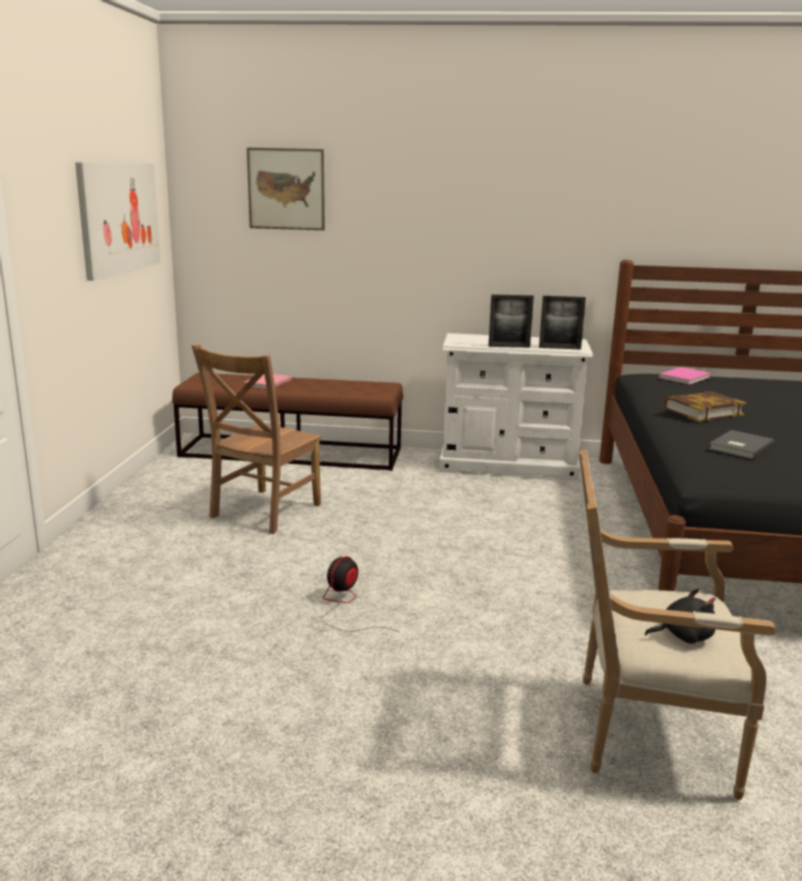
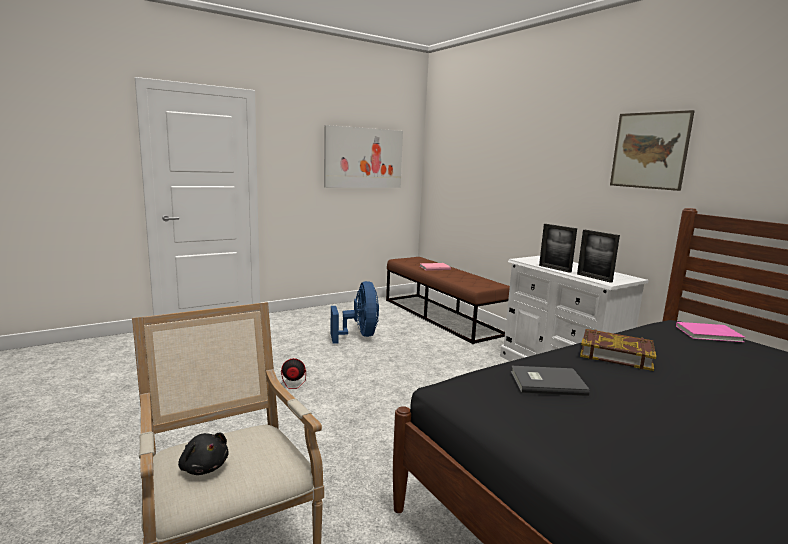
camera: 50 degrees right, 5 degrees down
(263, 512) = (359, 335): brown chair -> blue fan
(286, 189) = (471, 146): picture -> picture (649, 150)

